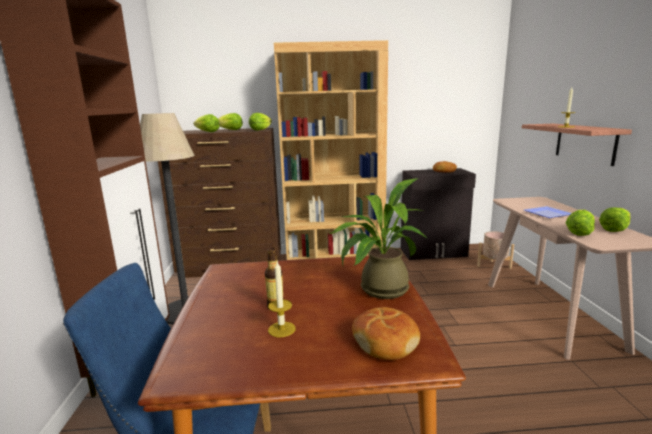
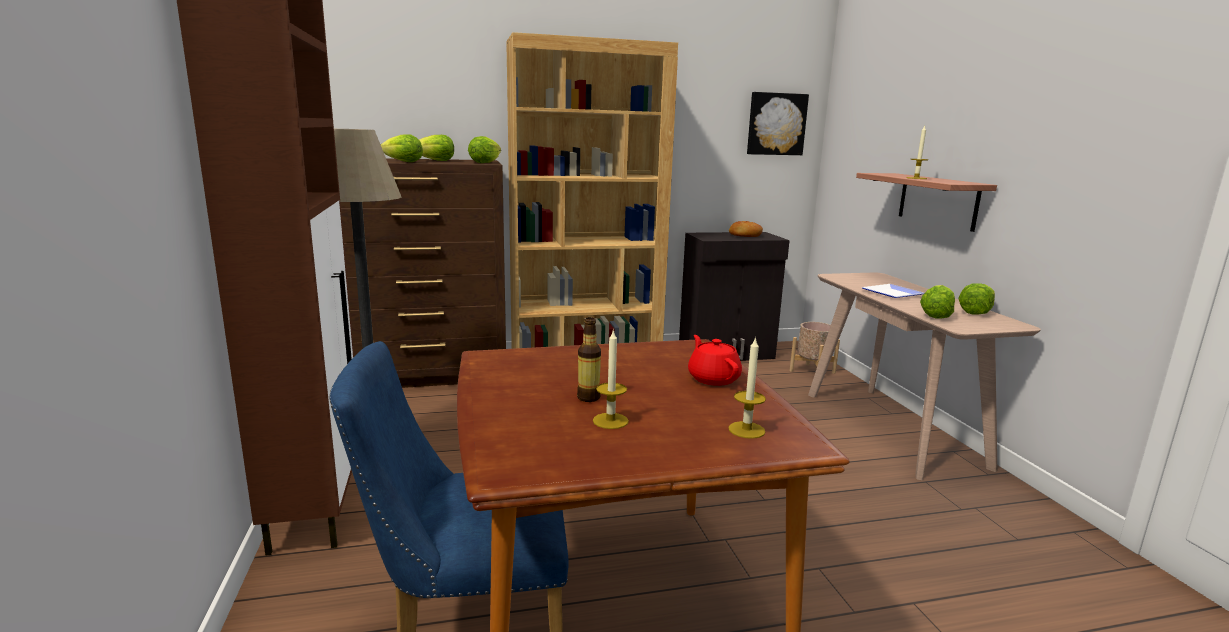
camera: 10 degrees left, 0 degrees up
(378, 290) = (713, 378): potted plant -> red teapot
(386, 342) = (746, 430): bread -> candle
(466, 92) = (776, 124): none -> picture

